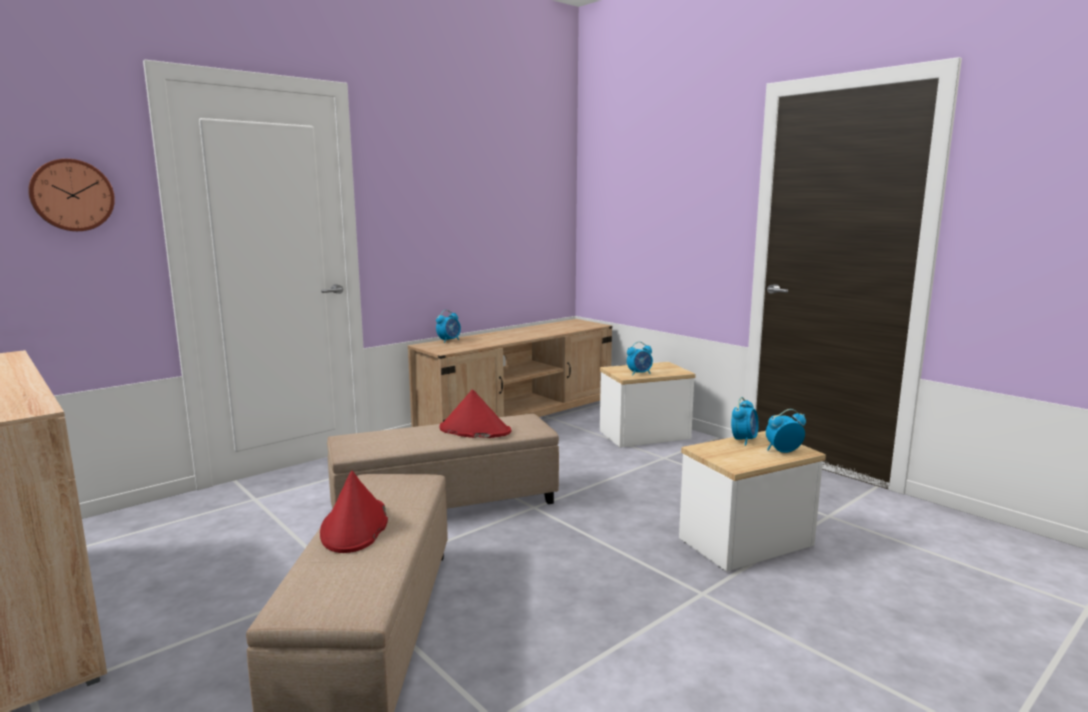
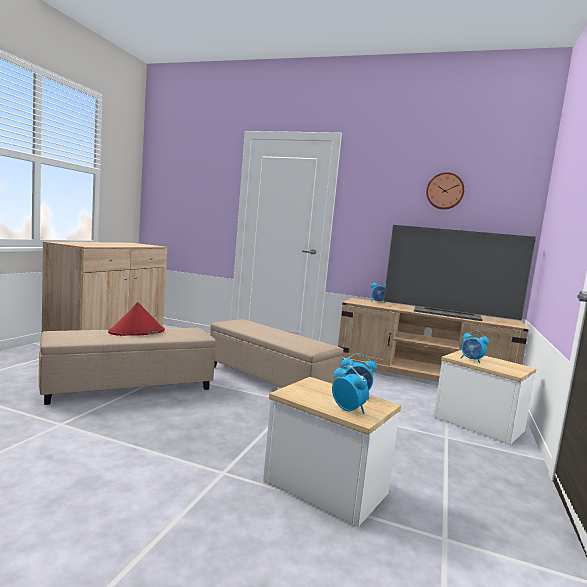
camera: 60 degrees right, 5 degrees down
(72, 195) = (209, 190): wall clock -> wall clock (445, 191)
(474, 430) = (286, 338): red hat -> none
(535, 332) = (447, 314): none -> television

